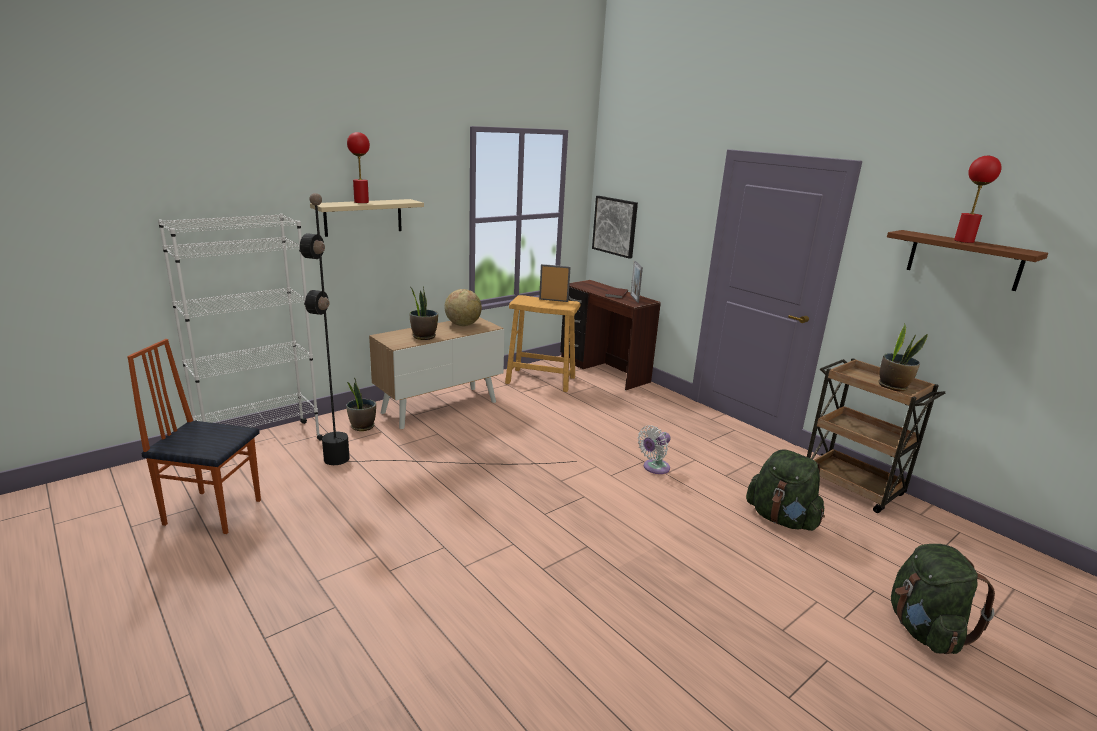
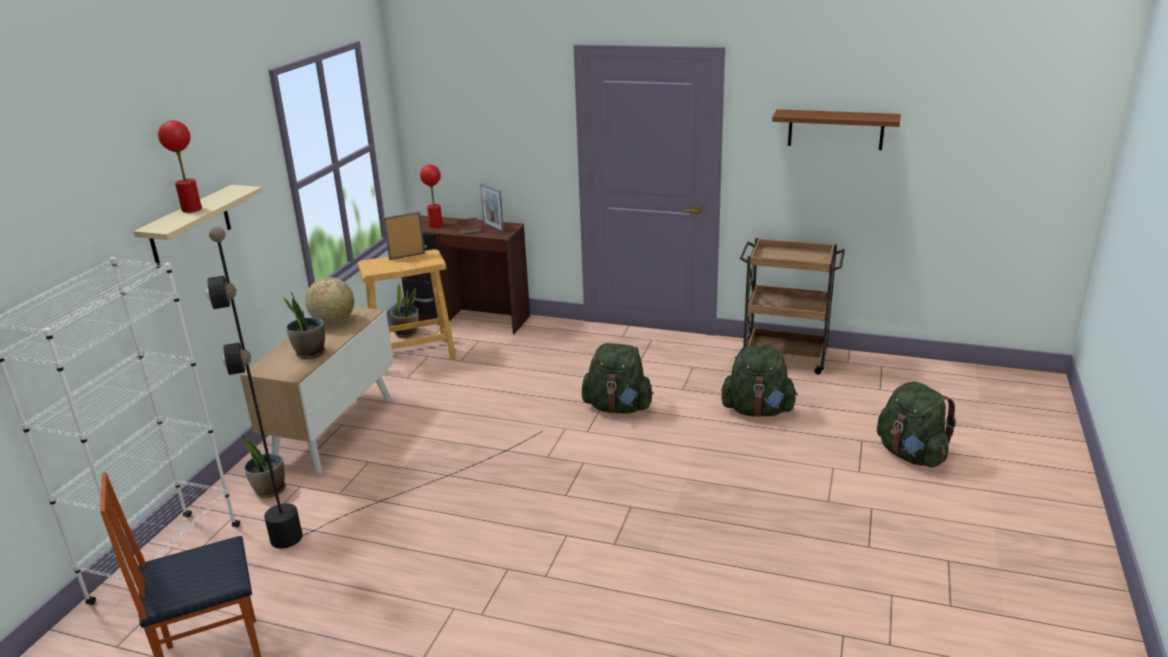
camera: 30 degrees left, 5 degrees up
(615, 226) = (438, 145): picture -> none
(654, 468) = (618, 407): white fan -> green backpack
(893, 386) = (804, 256): potted plant -> potted plant (406, 333)
(963, 241) = (836, 114): red table lamp -> red table lamp (435, 225)

